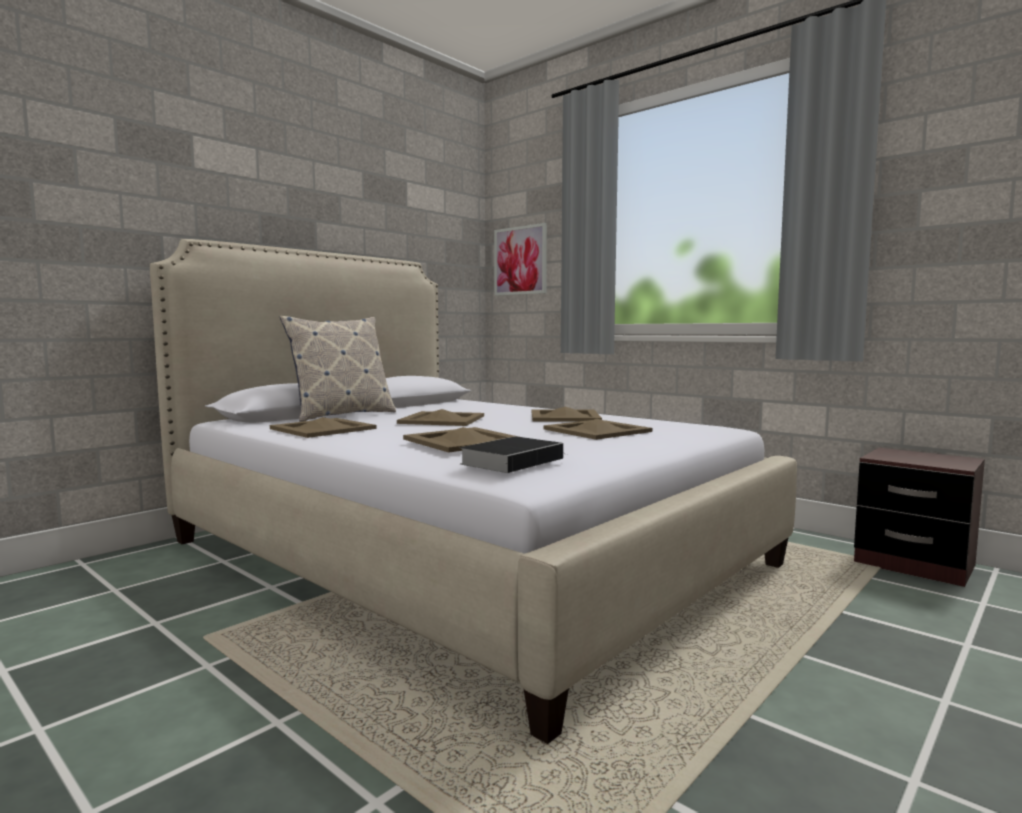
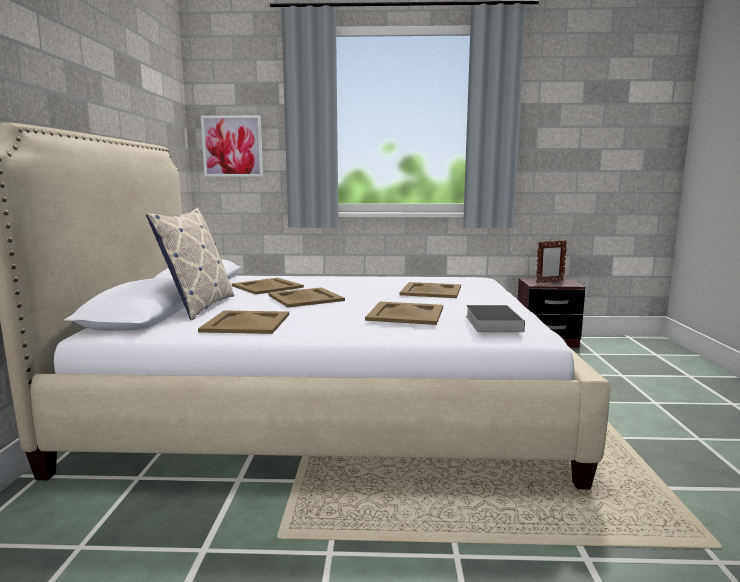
camera: 40 degrees left, 5 degrees up
(564, 417) = (370, 282): beige tray -> beige tray (267, 287)
(917, 458) = (549, 282): none -> picture frame

